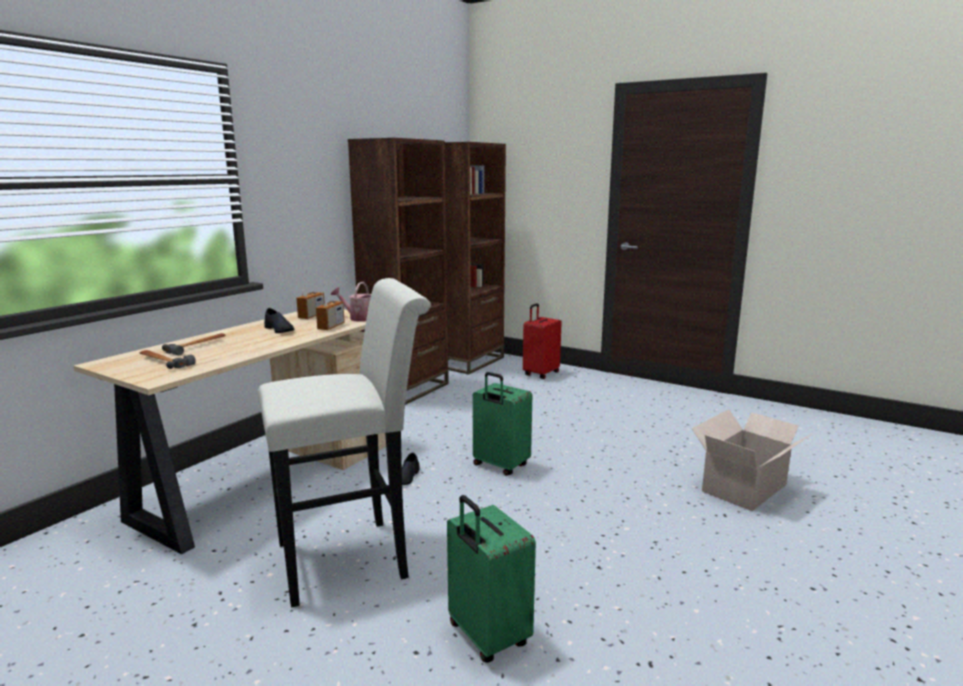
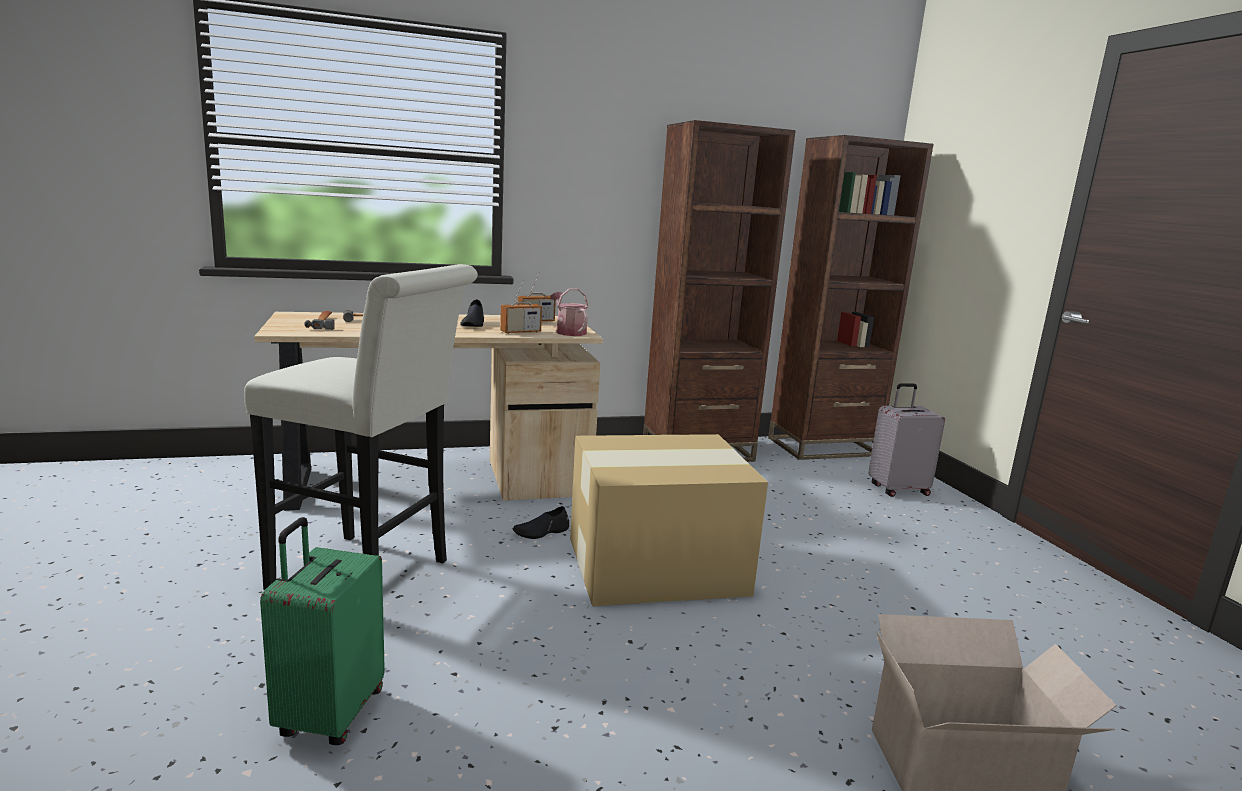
camera: 40 degrees right, 0 degrees up
(500, 466) = (653, 565): green suitcase -> cardboard box
(540, 374) = (897, 489): red suitcase -> grey suitcase

